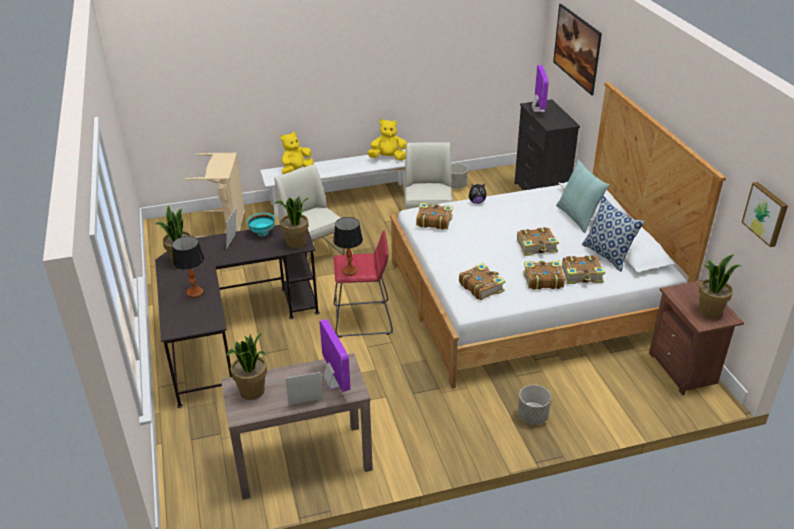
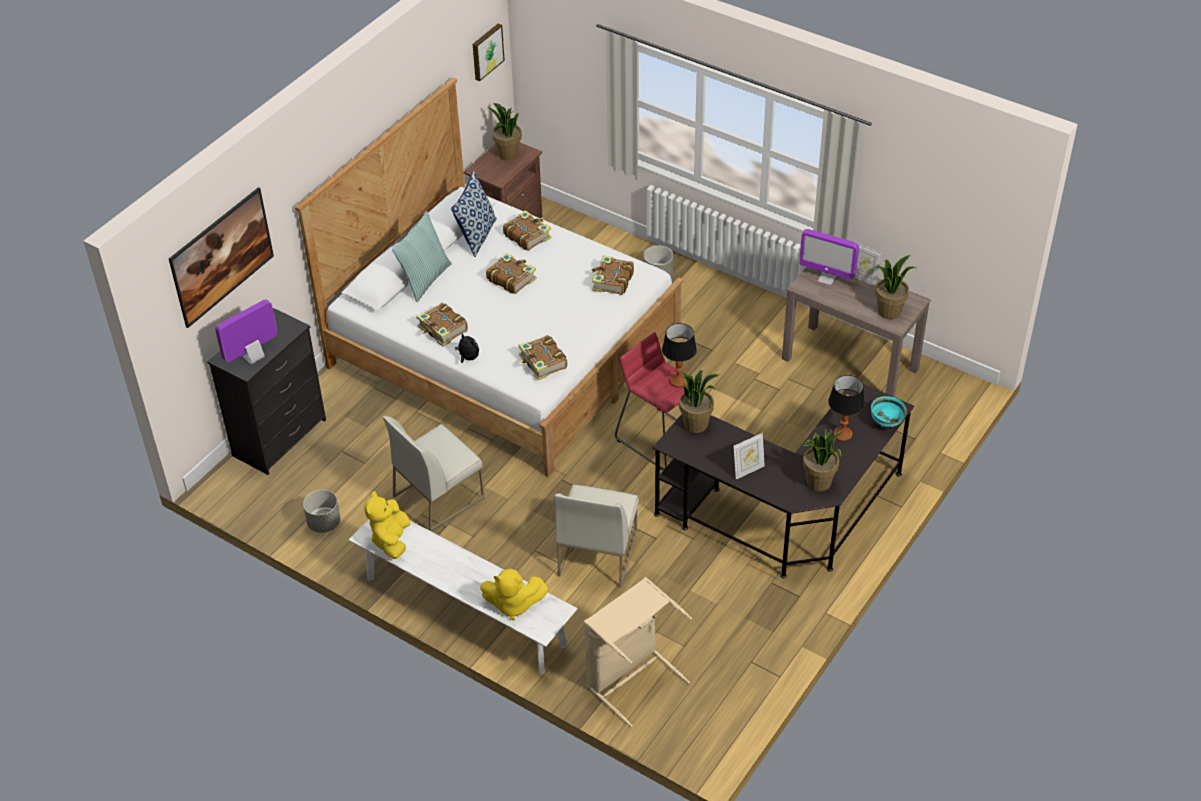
camera: 130 degrees left, 10 degrees up
(262, 233) = (710, 460): turquoise bowl -> turquoise bowl (886, 423)
(335, 382) = (826, 278): monitor -> monitor turned 90 degrees counterclockwise
(388, 158) = (391, 540): yellow plush toy -> yellow plush toy turned 45 degrees clockwise
(542, 280) = (561, 253): book -> book (442, 330)

